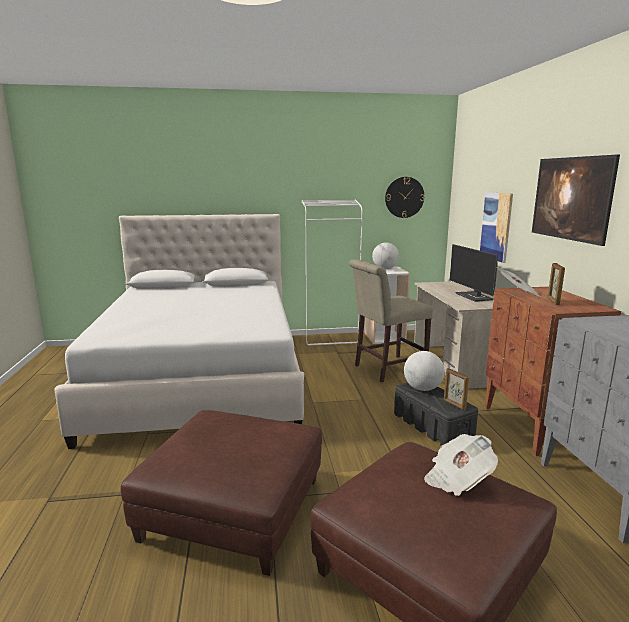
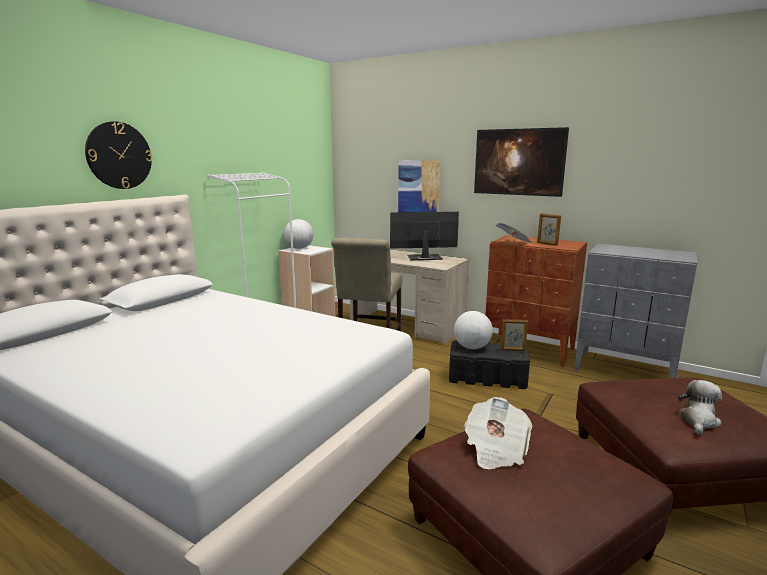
camera: 50 degrees left, 0 degrees up
(404, 197) = (300, 168): wall clock -> wall clock (119, 155)
(406, 507) = (698, 421): none -> plush toy
(457, 479) = (666, 388): newspaper -> newspaper (495, 449)
(475, 297) = (423, 258): monitor -> monitor turned 150 degrees clockwise

